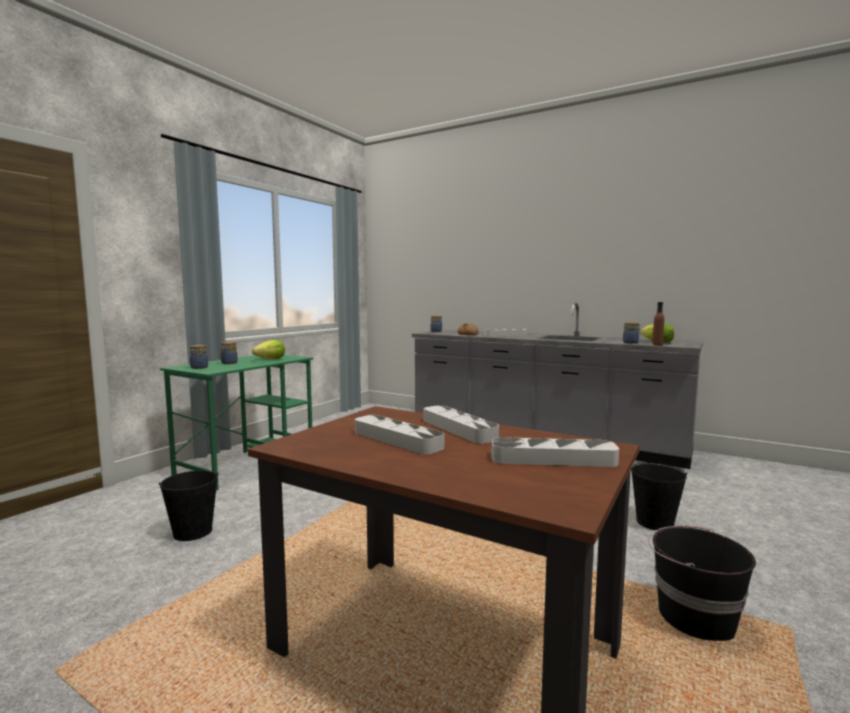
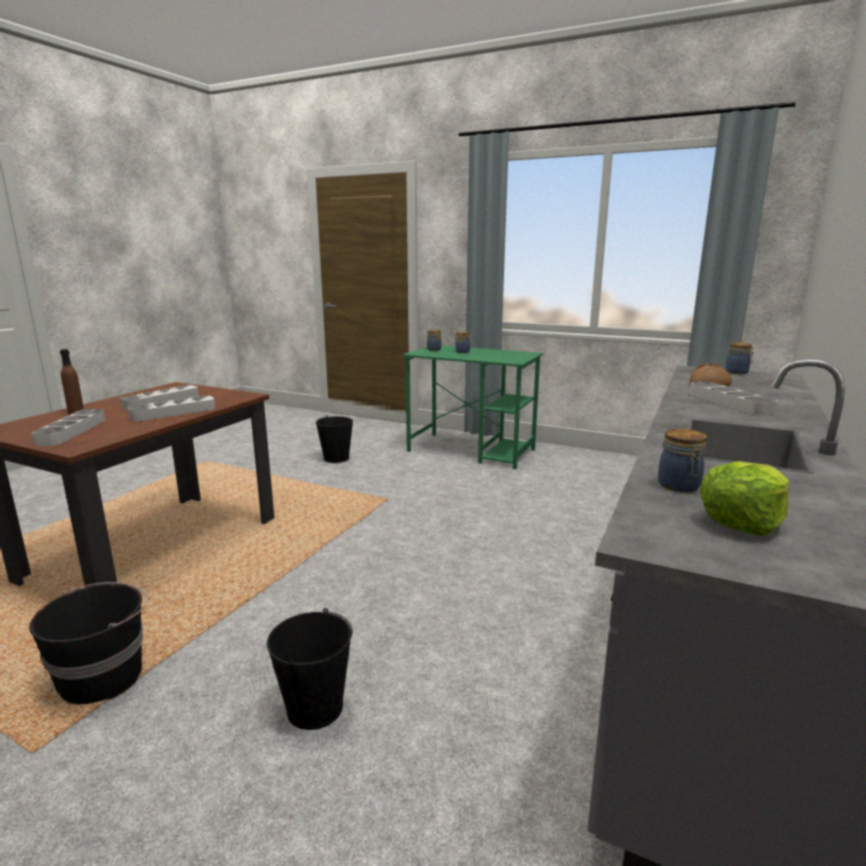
camera: 85 degrees right, 10 degrees up
(270, 359) = (494, 357): lettuce -> none
(657, 344) = (652, 509): brown bottle -> brown bottle (76, 412)

